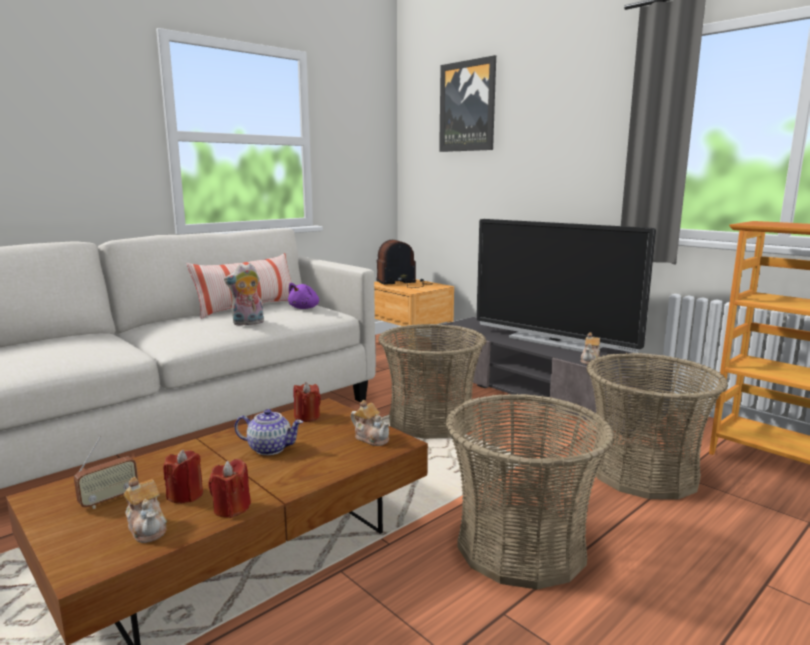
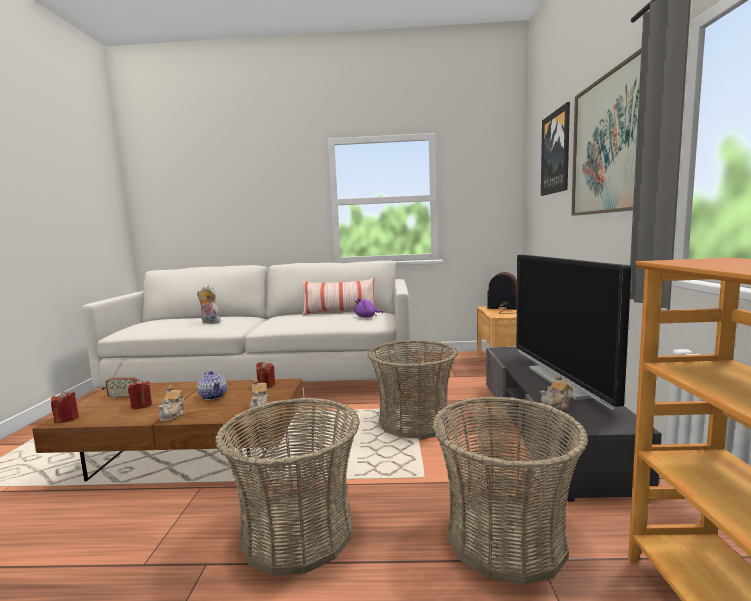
camera: 45 degrees right, 5 degrees down
(147, 528) = (103, 414): teapot -> teapot (173, 415)
(231, 508) = (136, 418): red candle -> red candle (67, 419)
(247, 323) = (312, 321): plush toy -> plush toy (209, 322)
(564, 113) = (608, 145): none -> picture

